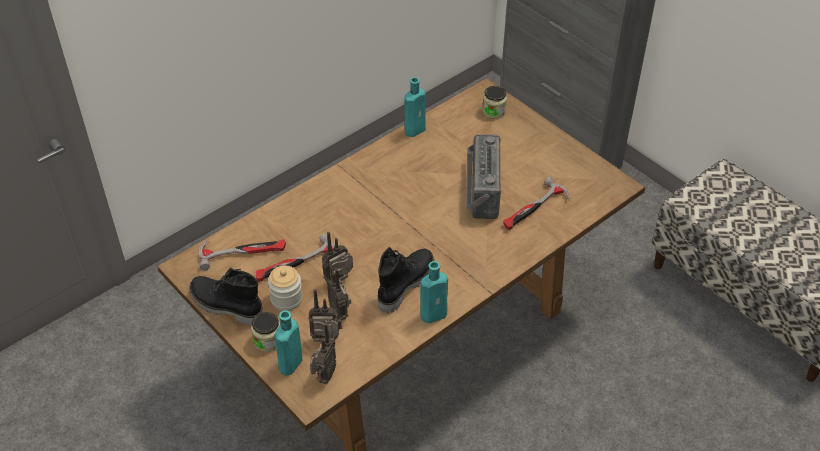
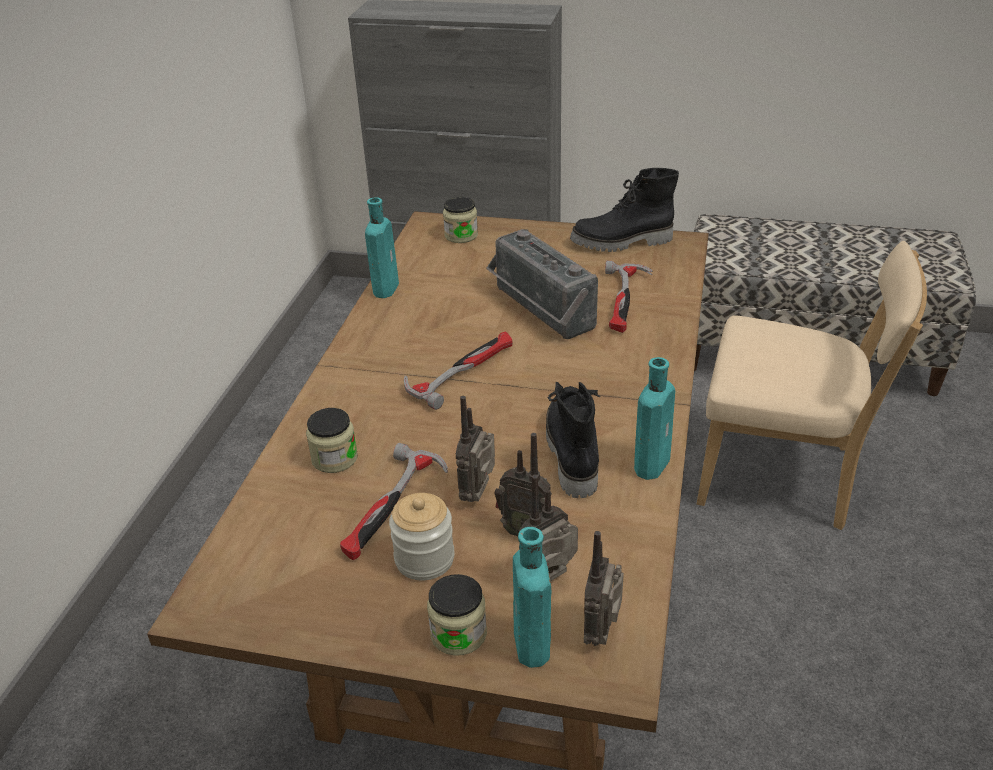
camera: 35 degrees left, 10 degrees down
(225, 307) = (335, 625): black boot -> black boot (622, 242)
(243, 252) = (285, 534): hammer -> hammer (462, 370)
(296, 224) = (334, 458): none -> jar
(323, 377) = (602, 632): radio -> radio turned 150 degrees counterclockwise
(634, 372) = (784, 477): none -> beige chair

